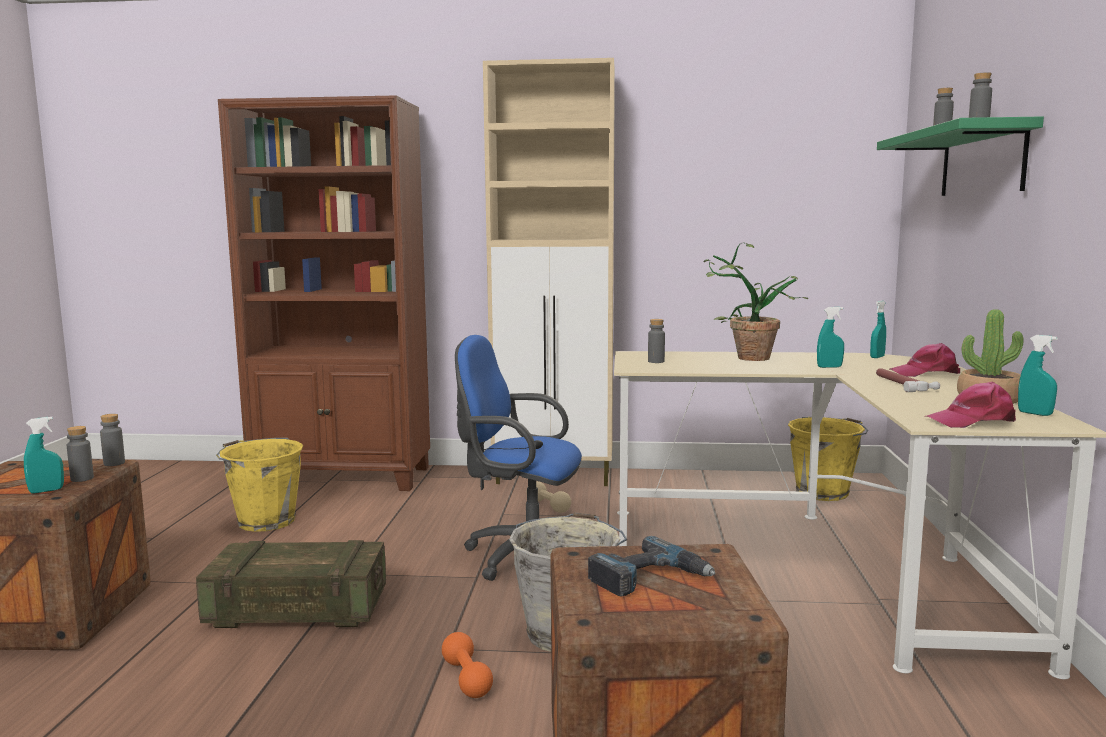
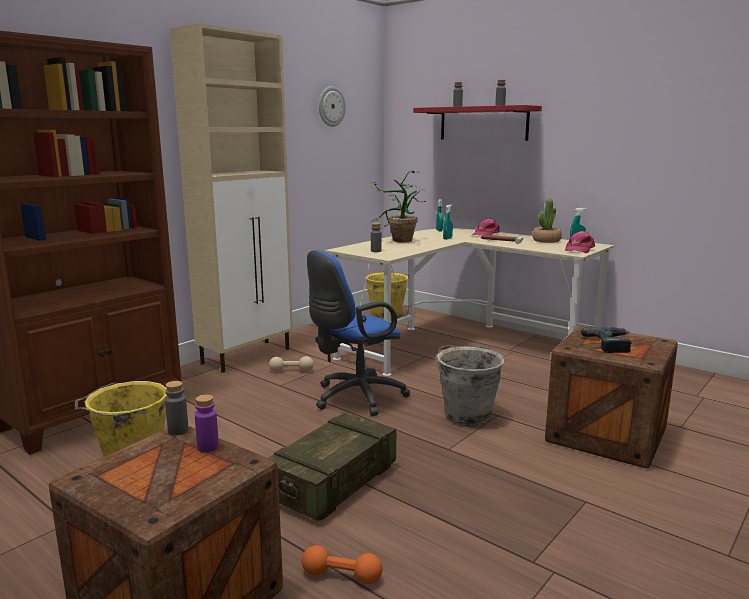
camera: 55 degrees left, 5 degrees up
(46, 491) = (223, 464): turquoise spray bottle -> none
(82, 478) = (208, 447): grey bottle -> purple bottle
(466, 678) = (489, 453): orange dumbbell -> orange dumbbell (341, 576)
(770, 149) = (331, 106): none -> wall clock
(982, 162) = (483, 123): green shelf -> red shelf

